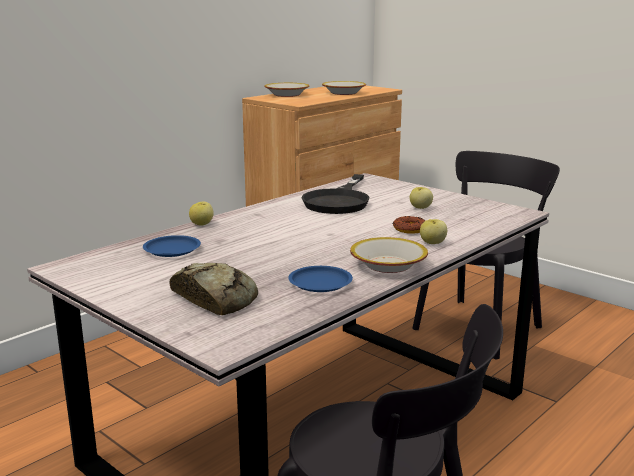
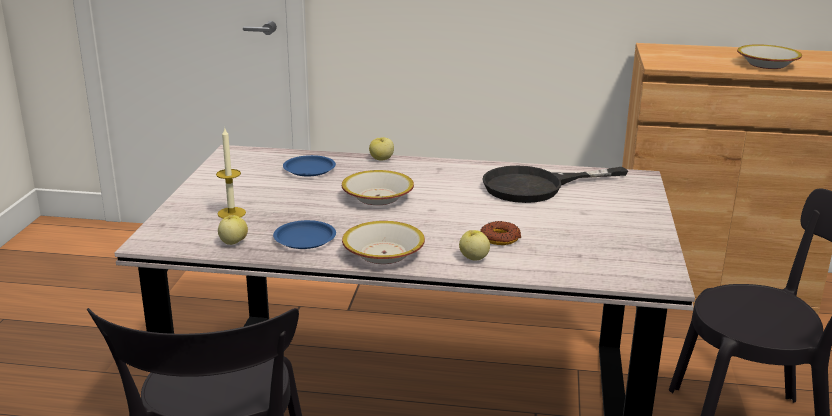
camera: 55 degrees right, 5 degrees up
(215, 298) = (231, 213): bread -> candle
(286, 95) = (693, 50): bowl -> bowl (377, 197)
(420, 208) = (580, 226): apple -> apple (233, 242)

